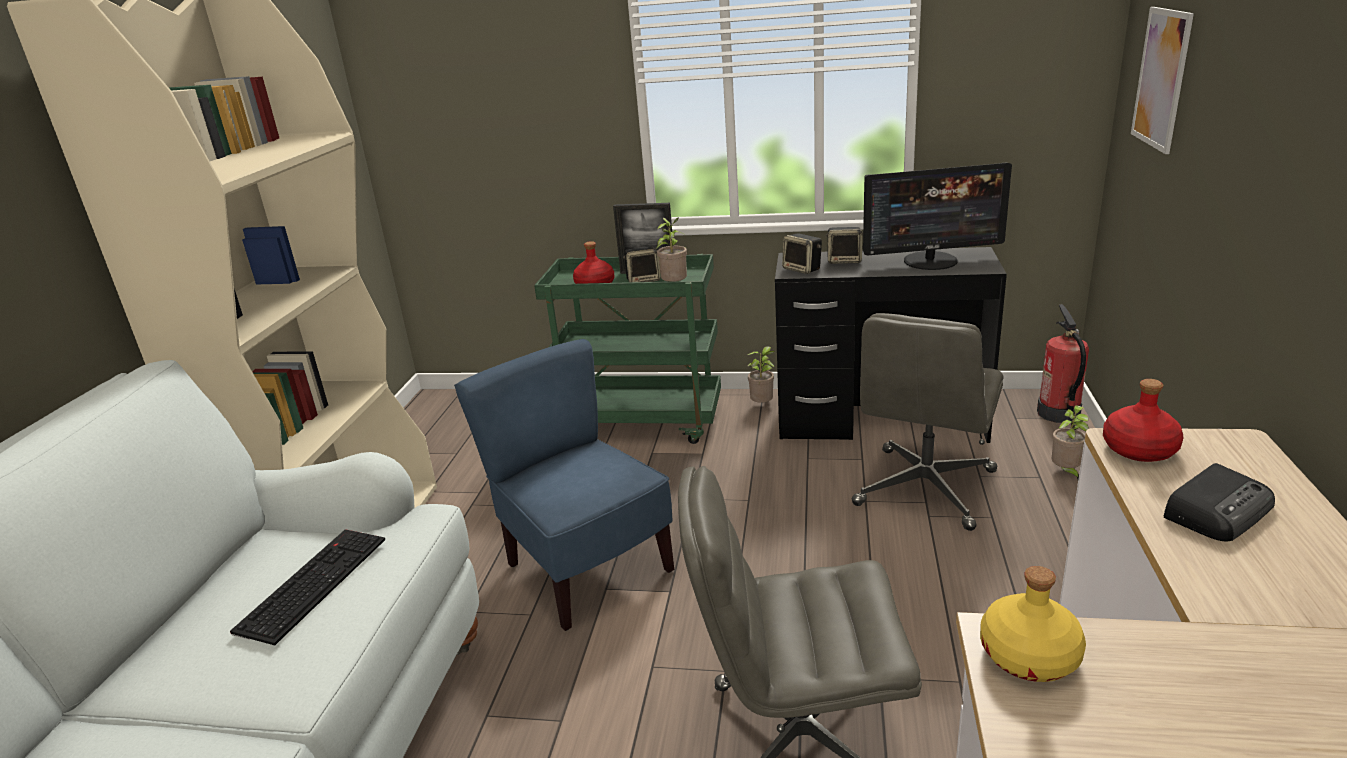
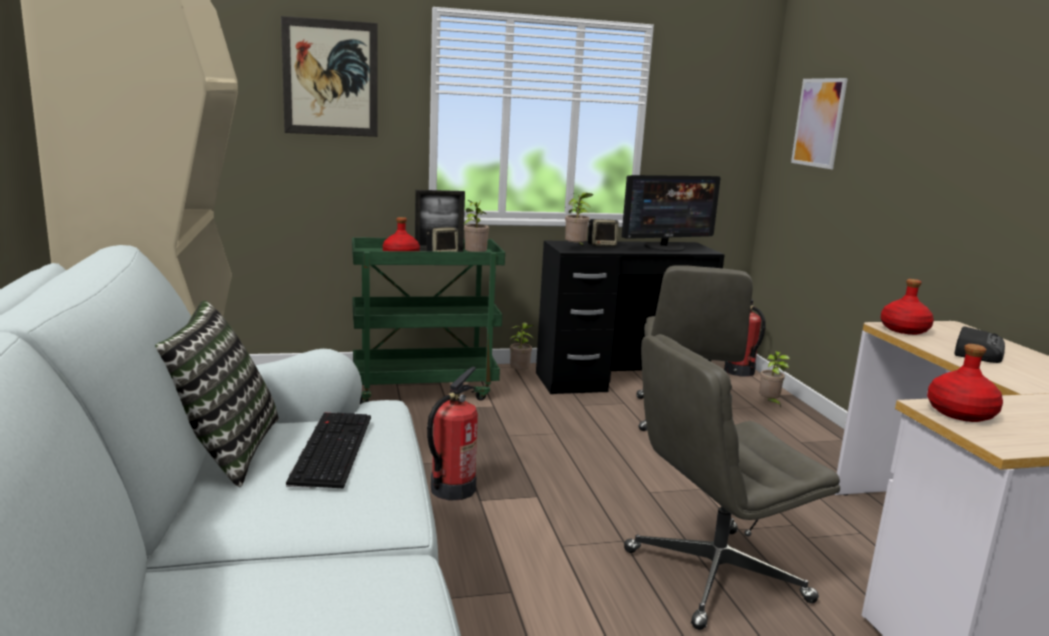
camera: 25 degrees left, 10 degrees down
(228, 572) = (222, 450): none -> pillow
(524, 79) = (330, 78): none -> picture
(586, 570) = (452, 489): blue chair -> fire extinguisher
(803, 269) = (576, 248): speaker -> potted plant
(1029, 656) = (961, 413): yellow bottle -> red bottle

